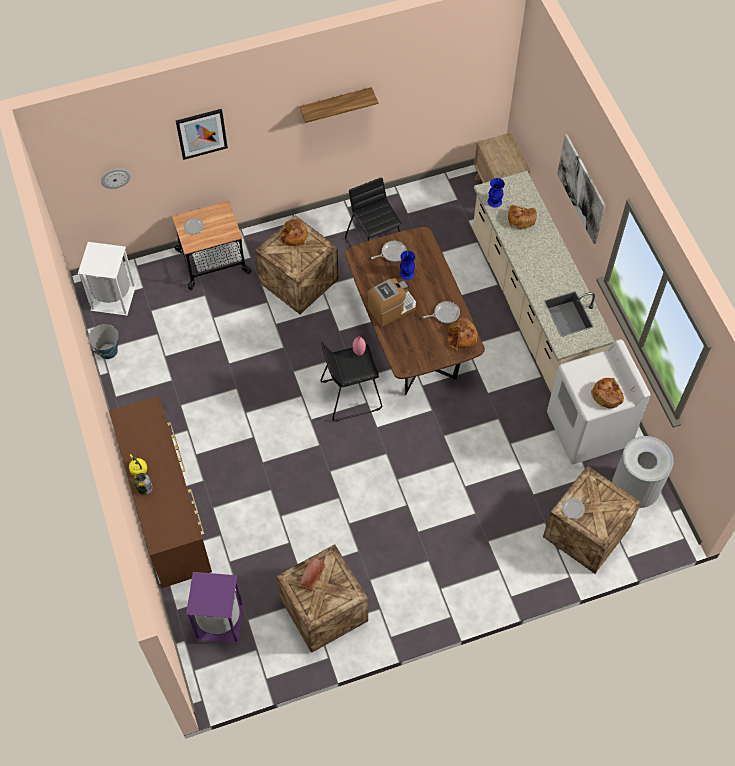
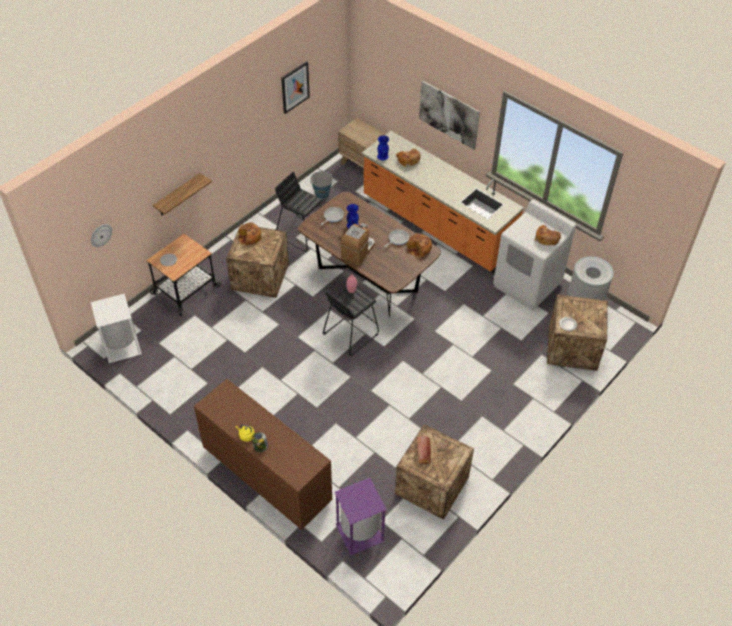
camera: 30 degrees left, 10 degrees down
(108, 351) = (142, 385): bucket -> bucket (322, 193)
(201, 133) = (158, 174): picture -> picture (295, 87)
(335, 104) = (244, 123): shelf -> shelf (178, 195)
(532, 307) = (436, 226): beige counter -> orange counter

